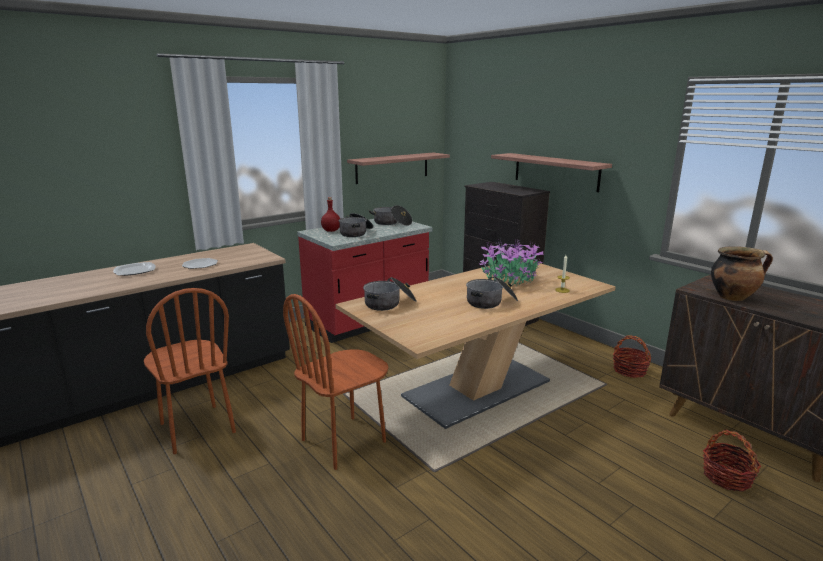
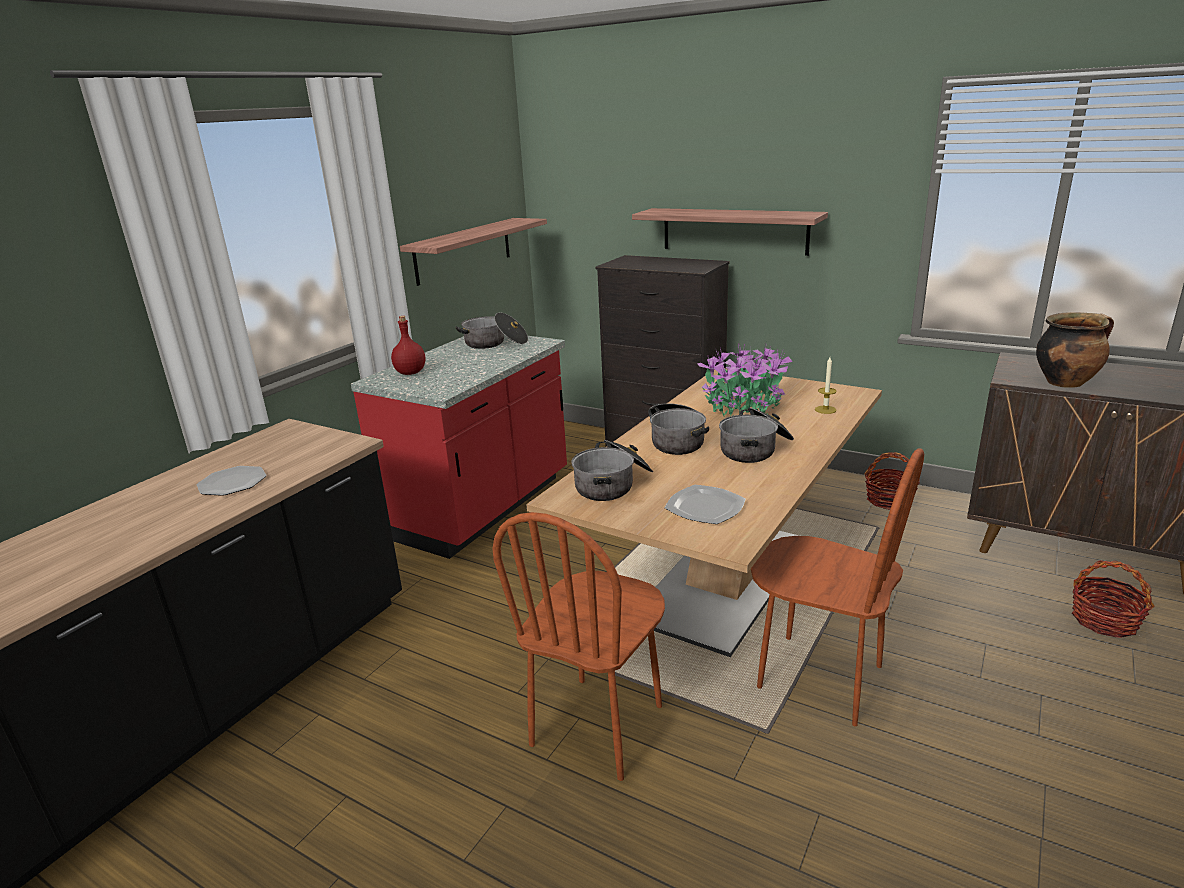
camera: 20 degrees left, 5 degrees up
(134, 271) = (105, 523): plate -> plate (705, 508)
(196, 428) = (326, 784): brown chair -> brown chair (819, 678)
(356, 233) = (457, 370): cooking pot -> cooking pot (677, 440)

